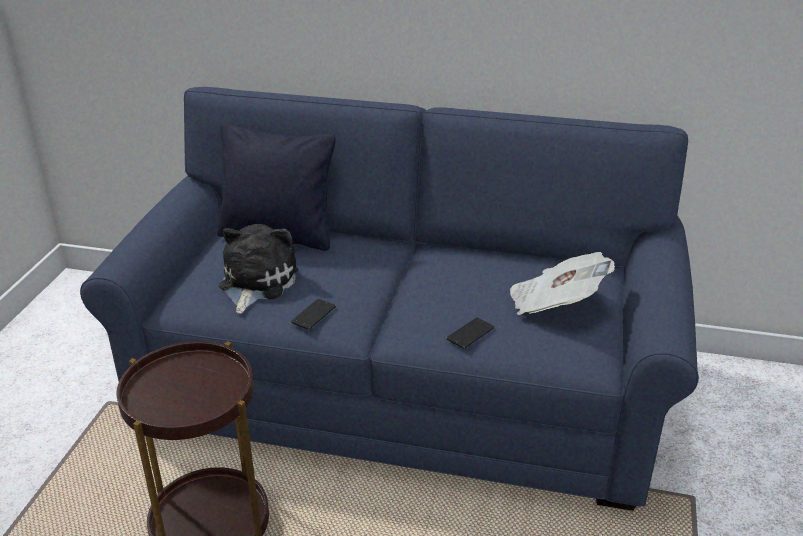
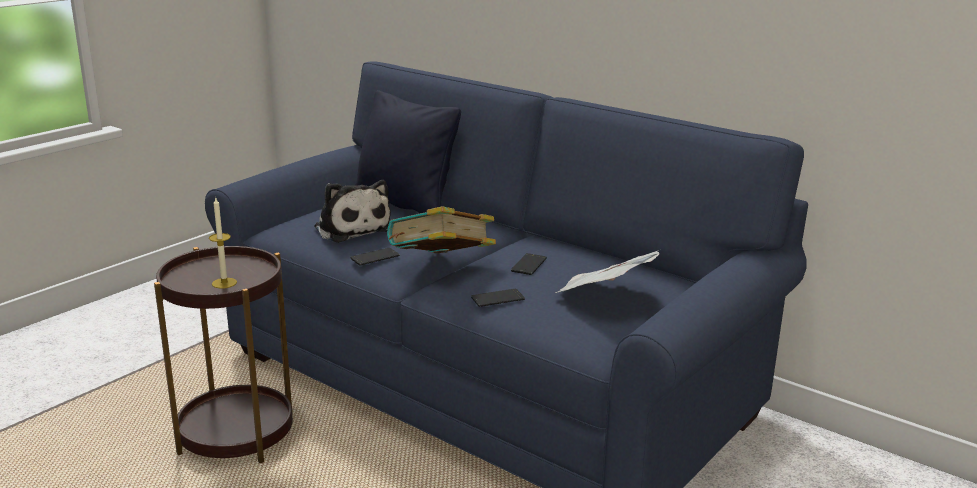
camera: 25 degrees right, 10 degrees down
(199, 396) = (224, 283): none -> candle
(256, 282) = (351, 228): plush toy -> plush toy turned 105 degrees clockwise
(385, 308) = (441, 266): none -> book
(460, 284) = (529, 265): none -> phone

